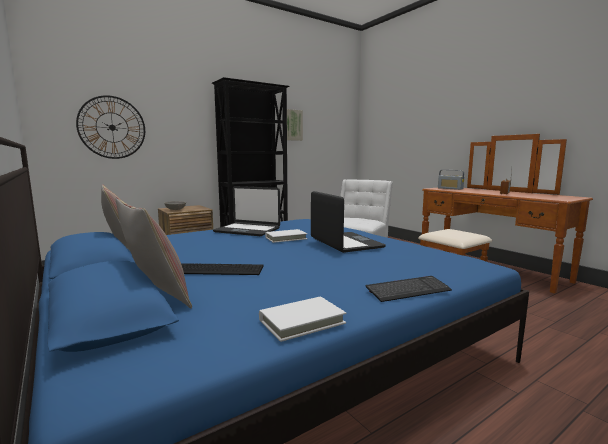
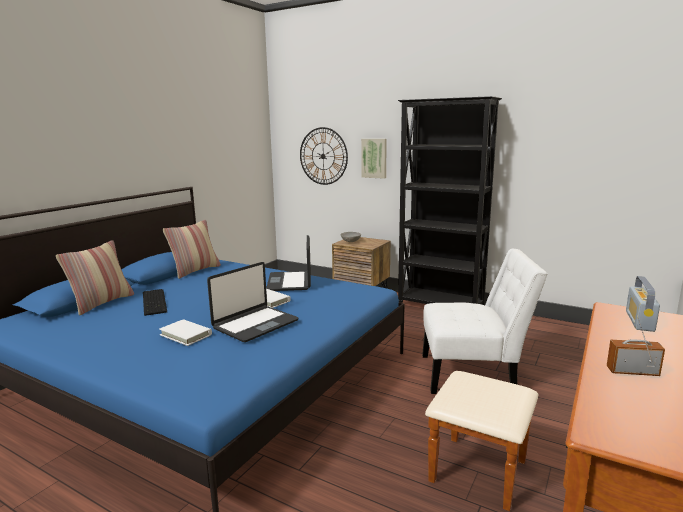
camera: 65 degrees right, 5 degrees up
(292, 125) = (534, 146): picture -> picture (374, 158)
(302, 321) = (54, 344): white book -> white book (186, 335)
(408, 290) = (111, 368): keyboard -> none

